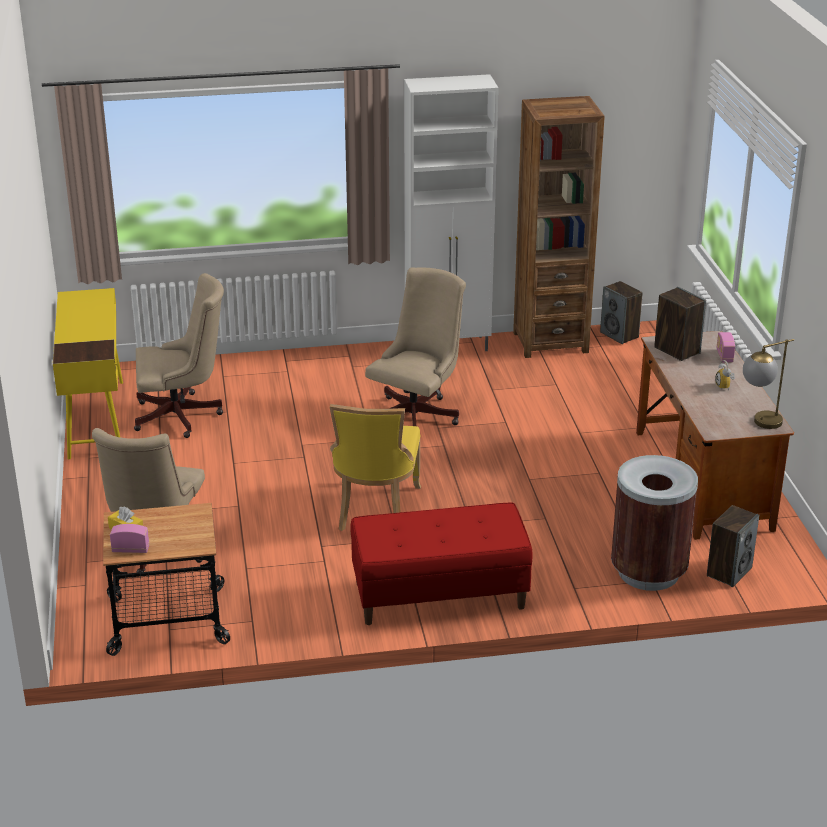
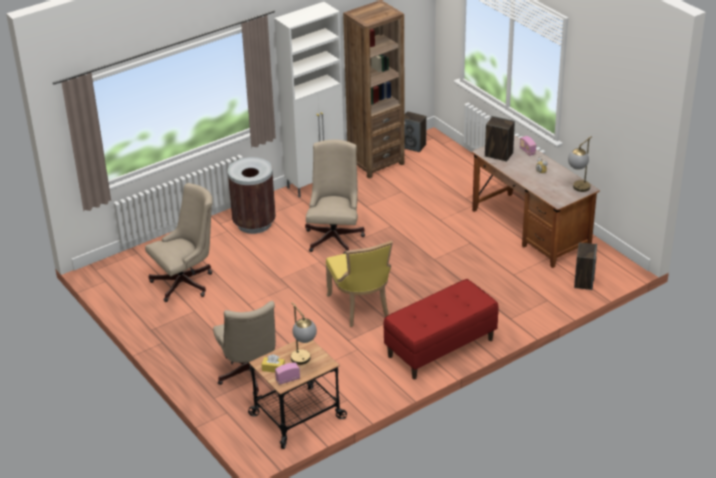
camera: 25 degrees left, 5 degrees up
(96, 418) = (130, 301): yellow desk -> none
(173, 535) = (304, 362): none -> table lamp
(648, 572) = (542, 296): brown trash can -> brown trash can (254, 223)

